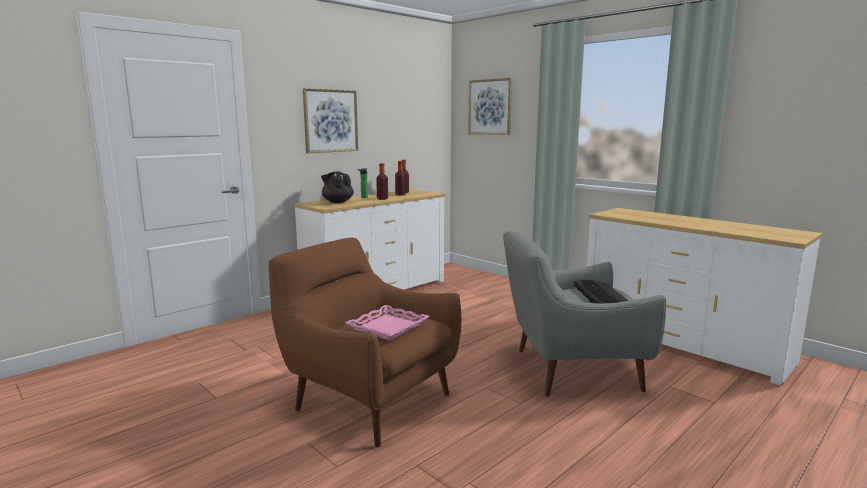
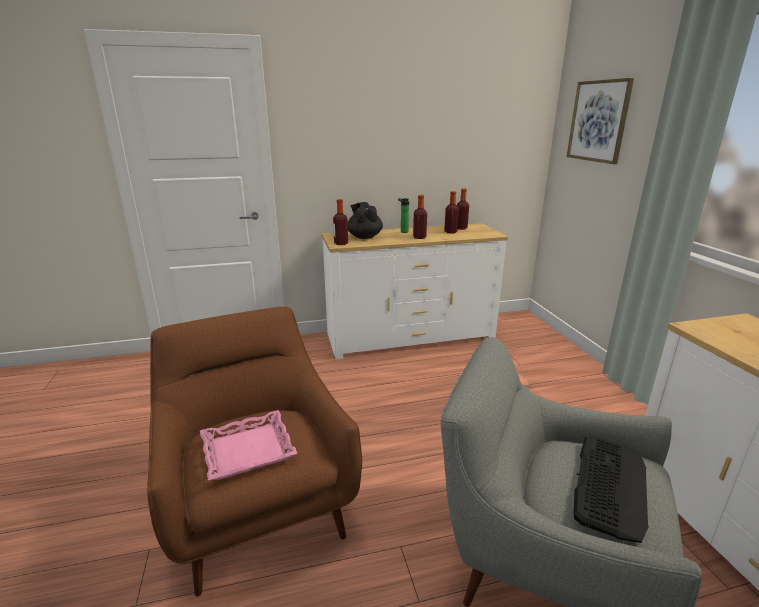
camera: 30 degrees right, 10 degrees up
(326, 206) = (341, 243): none -> bottle
(330, 121) = (374, 139): picture -> none

